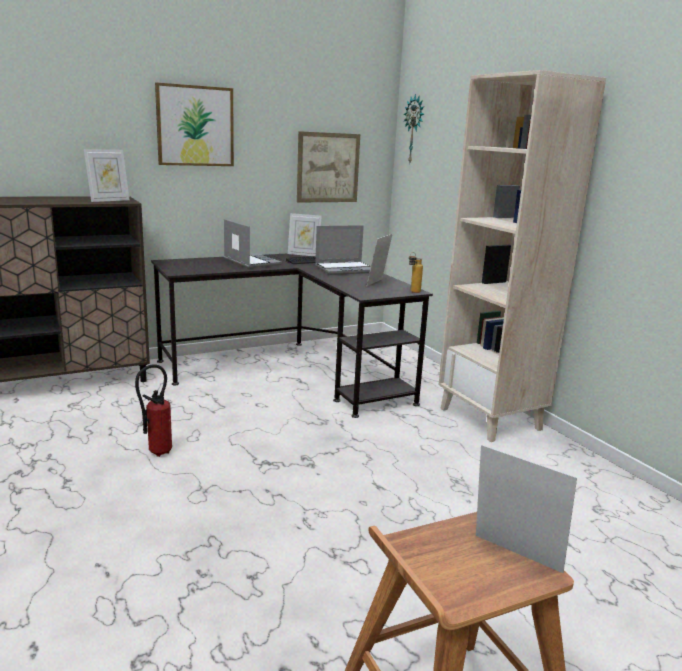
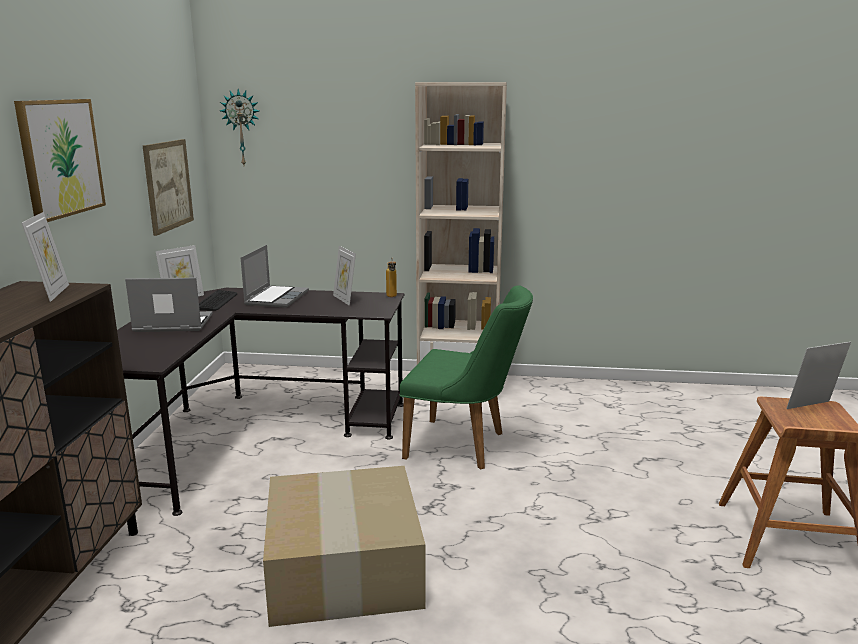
camera: 55 degrees left, 0 degrees up
(156, 453) = (341, 567): fire extinguisher -> cardboard box
(386, 451) = (465, 446): none -> green chair

